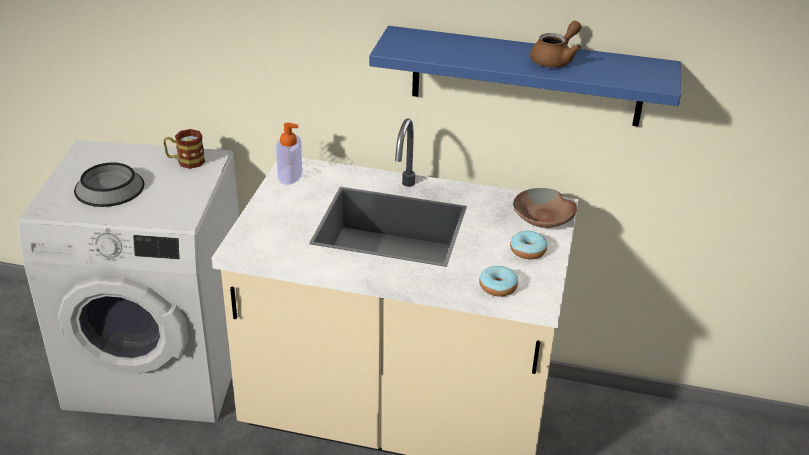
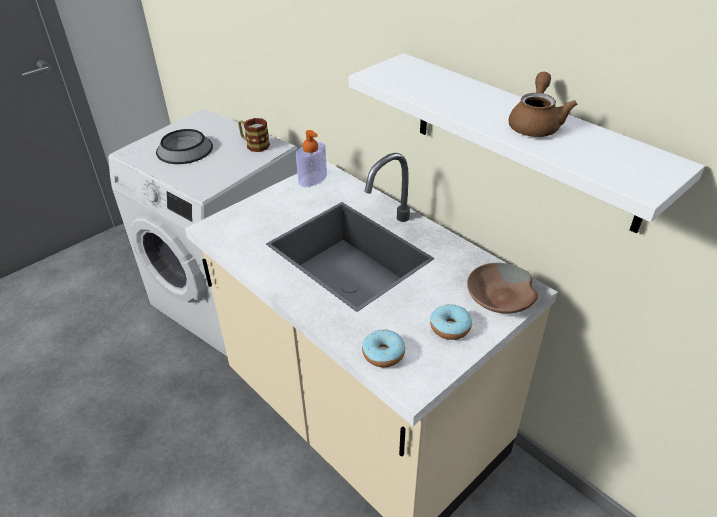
camera: 35 degrees right, 5 degrees up
(526, 77) = (523, 139): blue shelf -> white shelf
(555, 59) = (535, 124): brown teapot -> brown teapot turned 60 degrees counterclockwise

